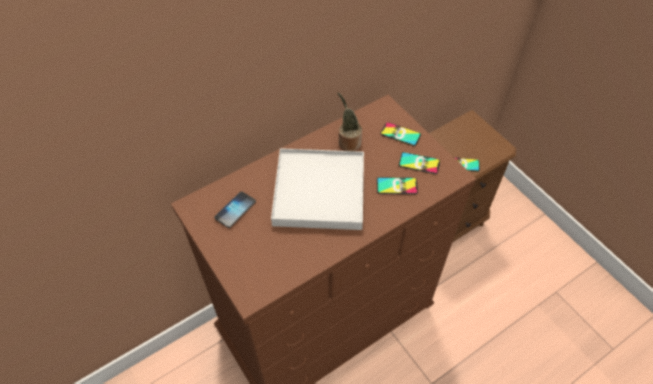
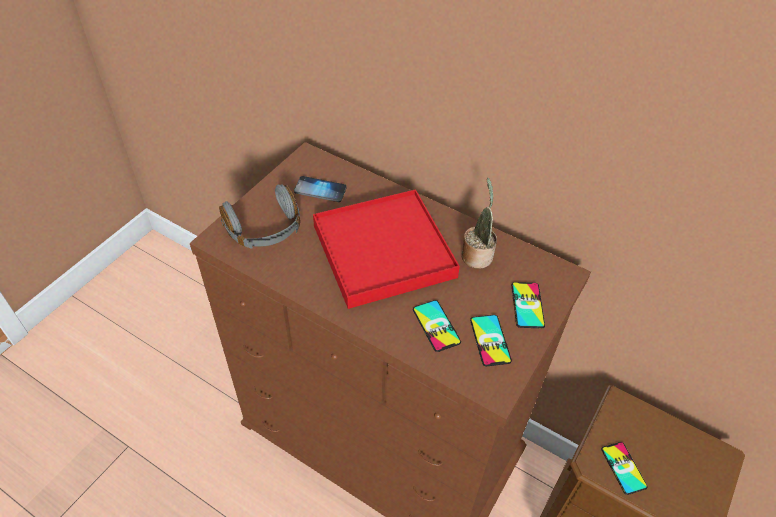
camera: 65 degrees right, 5 degrees down
(258, 260) = (265, 230): none -> grey headphones
(319, 191) = (384, 251): white tray -> red tray

